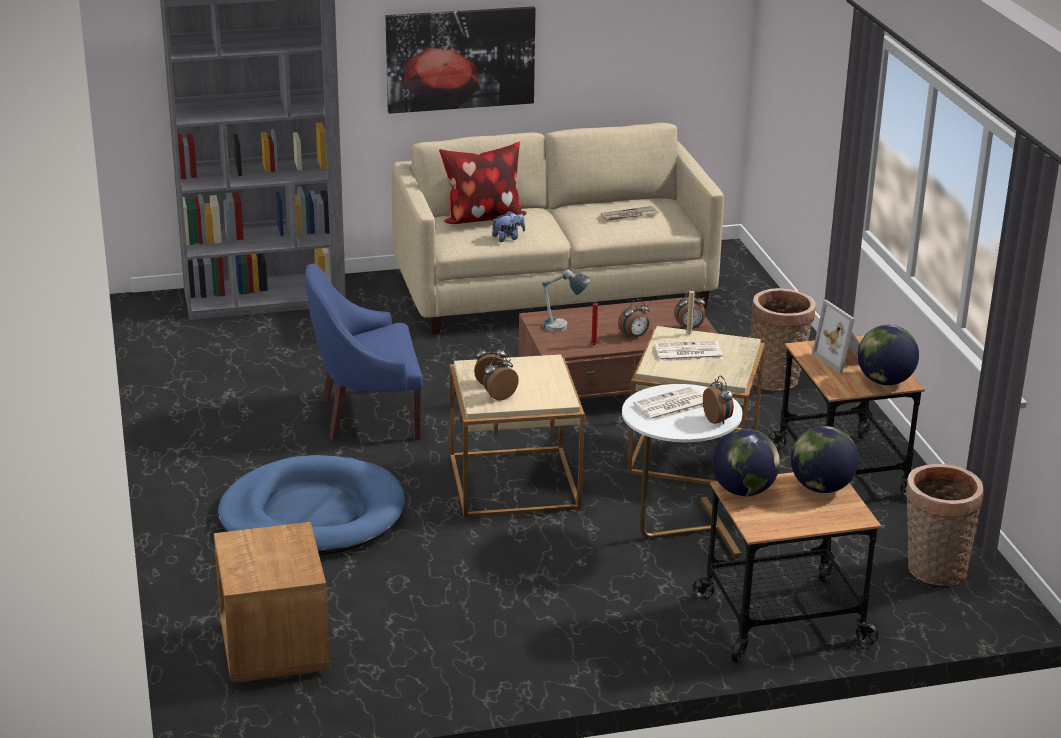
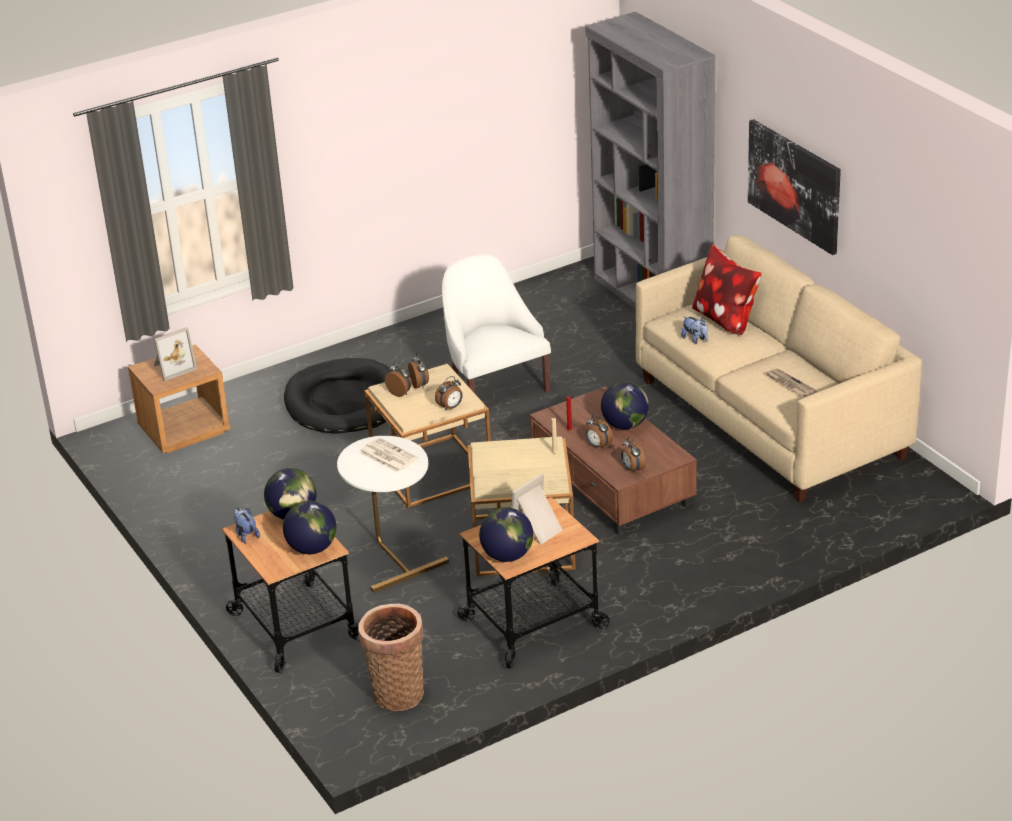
camera: 75 degrees right, 5 degrees up
(264, 558) = (173, 367): none -> picture frame
(312, 515) = (345, 402): blue dog bed -> black dog bed
(368, 415) = (494, 387): blue armchair -> white armchair
(564, 330) = (588, 412): table lamp -> none
(604, 316) = (625, 425): none -> globe
(687, 353) = (520, 458): newspaper -> none
(718, 420) = (374, 479): alarm clock -> alarm clock (450, 407)
(771, 527) = (246, 535): none -> plush toy
(777, 379) = (682, 564): basket -> none

